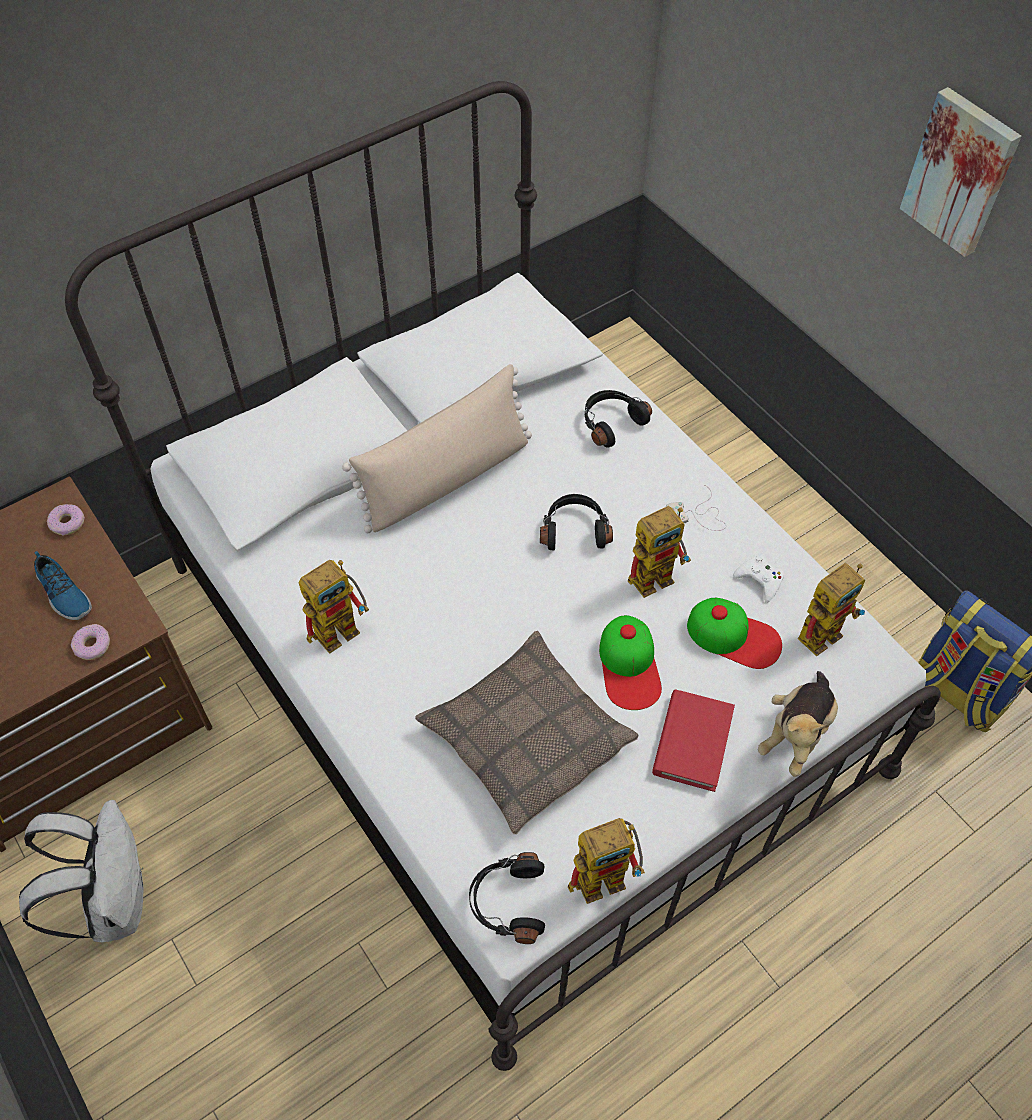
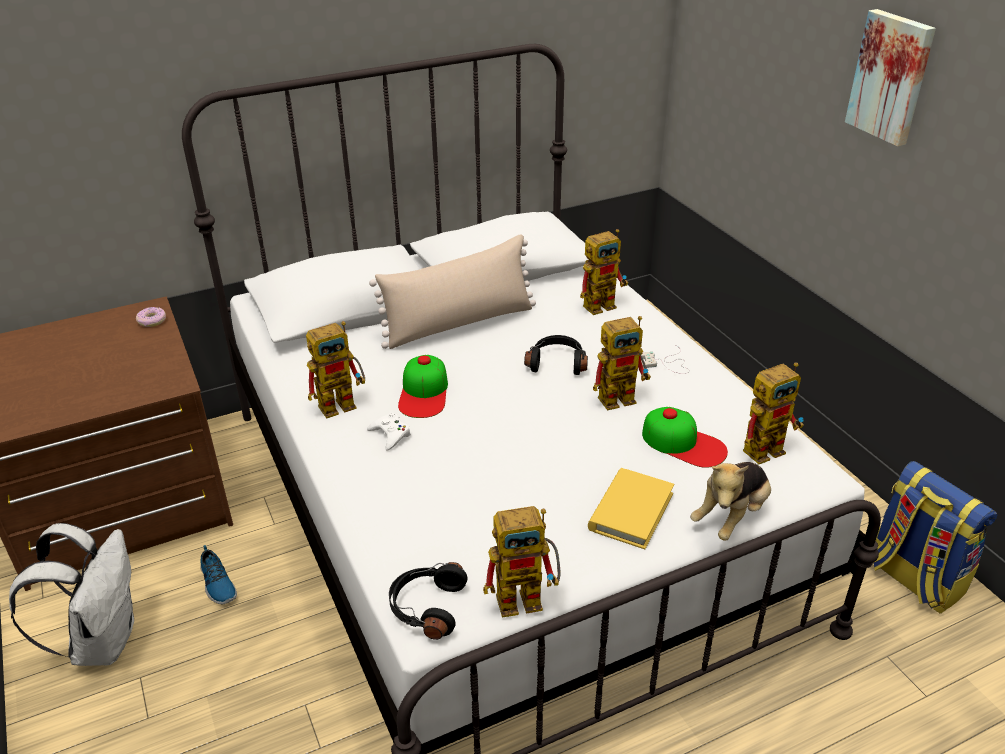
camera: 10 degrees right, 20 degrees down
(63, 594) = (129, 360): shoe -> shoe (217, 584)
(92, 645) = (137, 392): donut -> none
(526, 738) = (478, 491): pillow -> none
(611, 423) = (604, 303): black headphones -> toy robot
(629, 666) = (584, 453): cap -> cap (424, 392)
(692, 742) = (631, 511): red book -> yellow book
(759, 580) = (714, 409): white game controller -> white game controller (390, 434)

